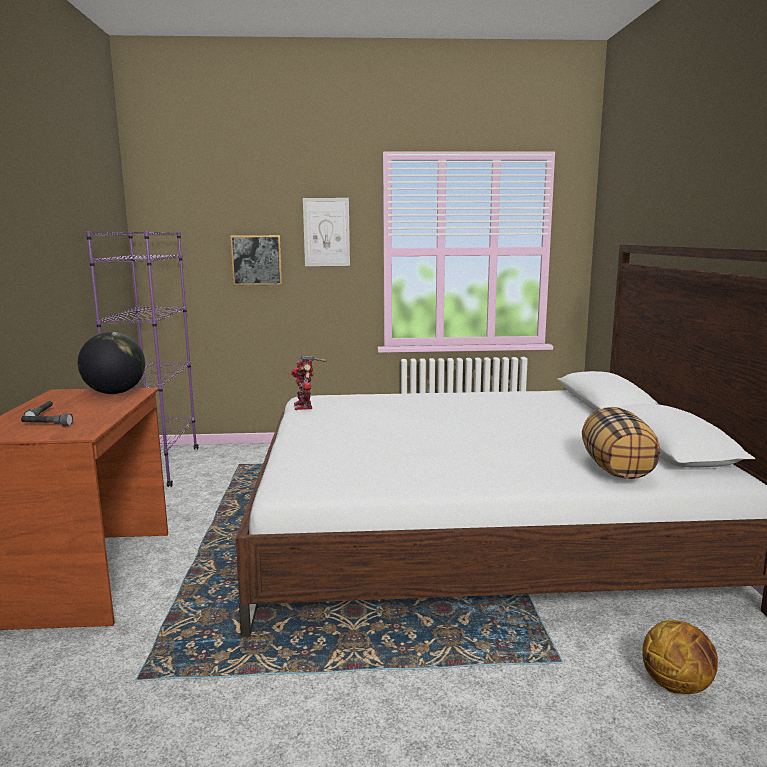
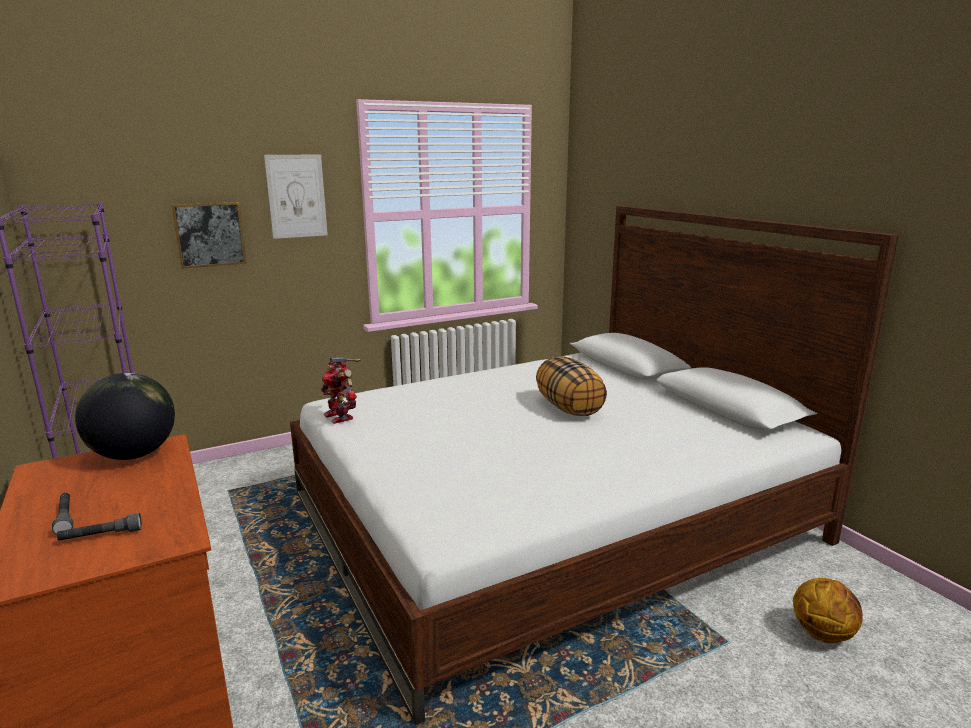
camera: 25 degrees left, 5 degrees up
(617, 469) = (718, 443): pillow -> pillow (569, 408)

